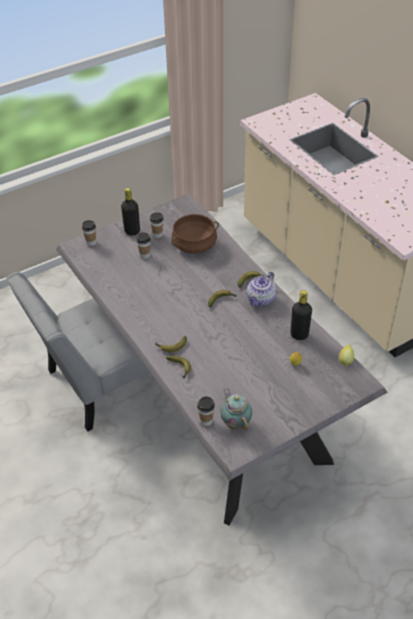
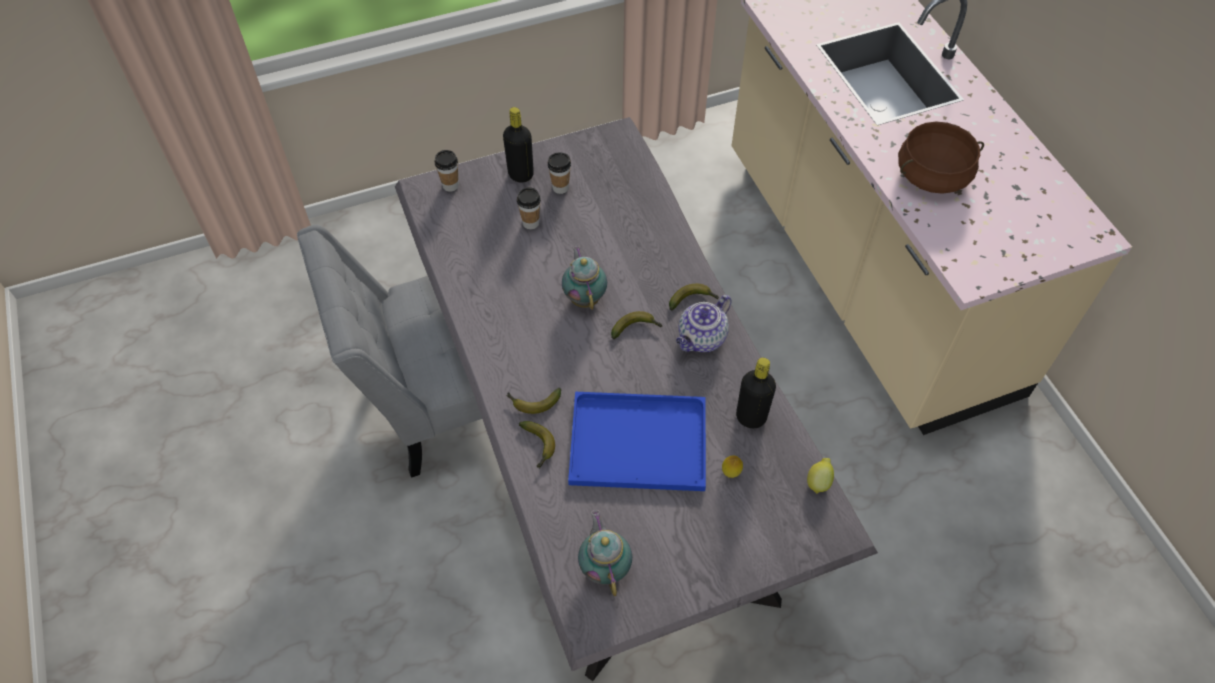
camera: 10 degrees right, 10 degrees up
(187, 289) = (585, 297): none -> teapot
(194, 245) = (616, 217): brown cooking pot -> brown cooking pot (932, 176)
(206, 421) = (557, 555): cup -> none
(239, 356) = (641, 441): none -> blue tray

